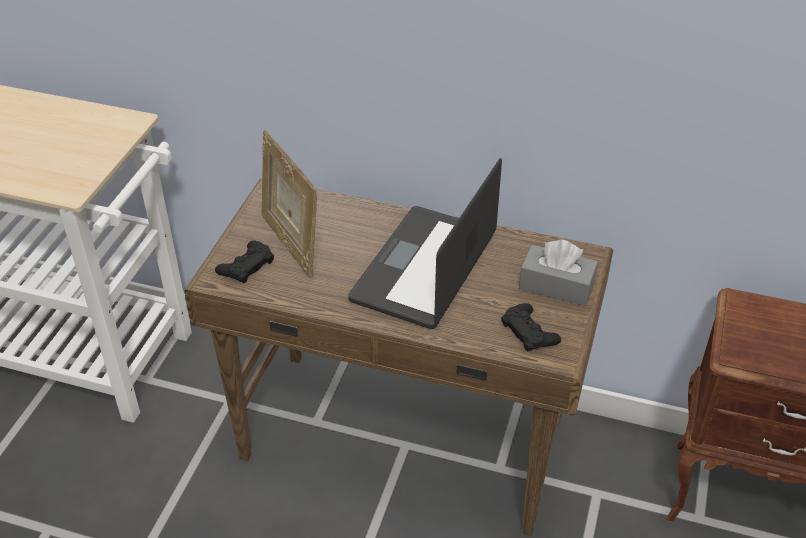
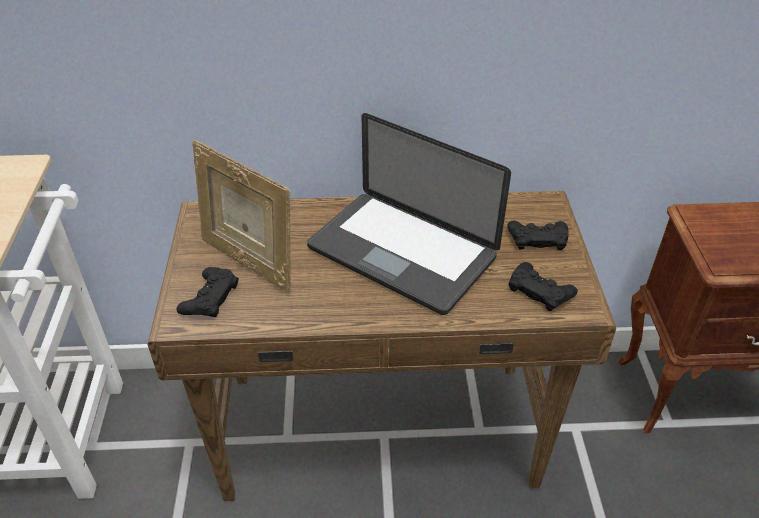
camera: 20 degrees left, 0 degrees up
(424, 268) = (401, 253): laptop -> laptop turned 60 degrees counterclockwise
(556, 286) = (538, 238): grey tissue box -> black game controller

